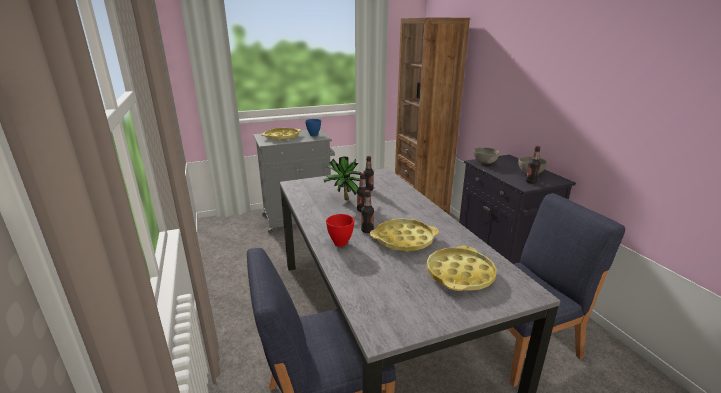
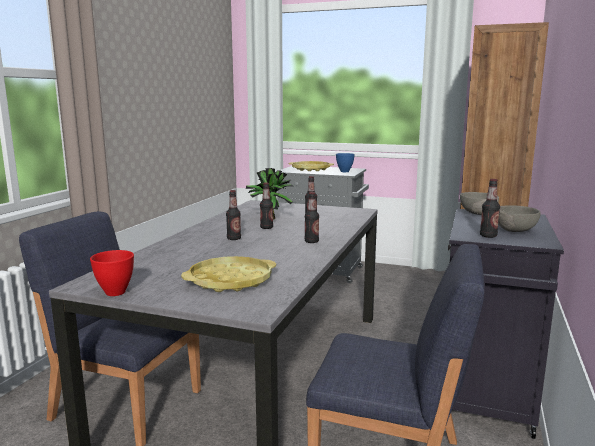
camera: 40 degrees right, 10 degrees down
(341, 243) = (194, 239): red bowl -> red bowl (116, 292)
(404, 239) = (247, 251): yellow tray -> none
(420, 214) = (311, 241): none -> bottle

